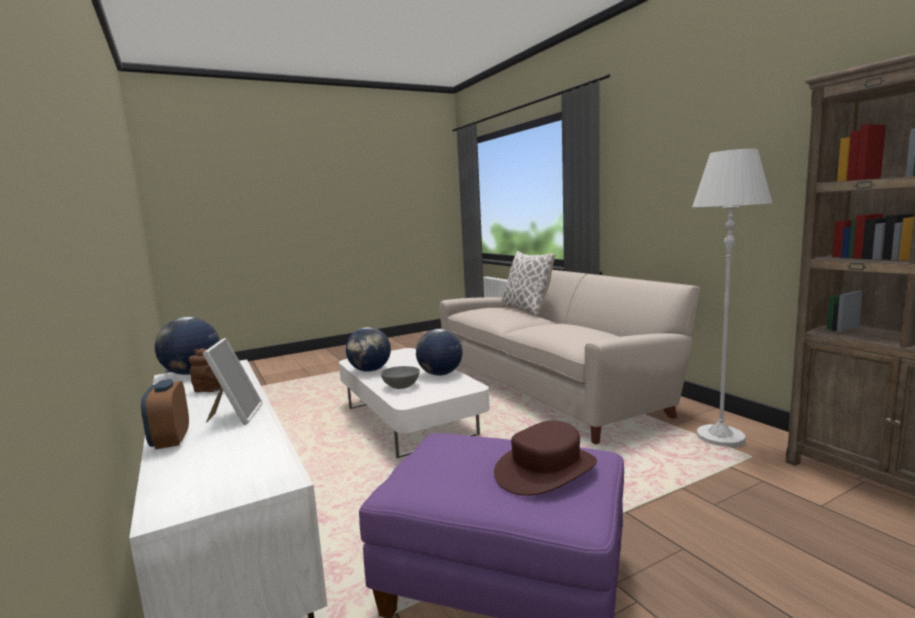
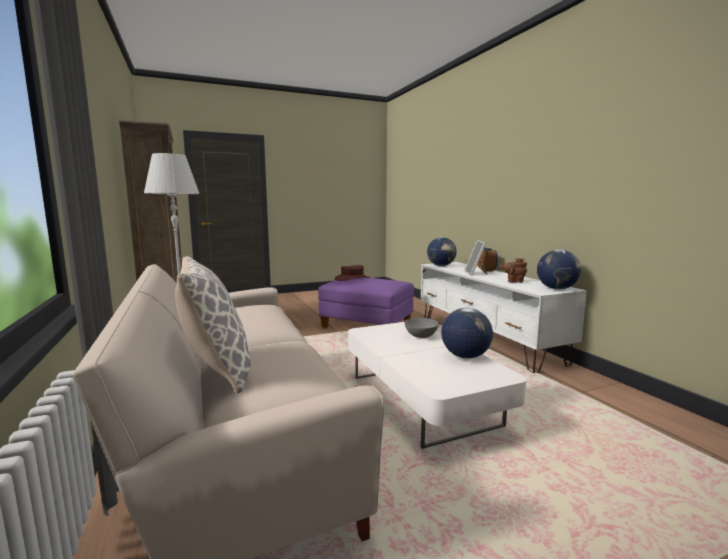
camera: 175 degrees left, 0 degrees up
(440, 374) = (386, 345): globe -> globe (441, 266)

